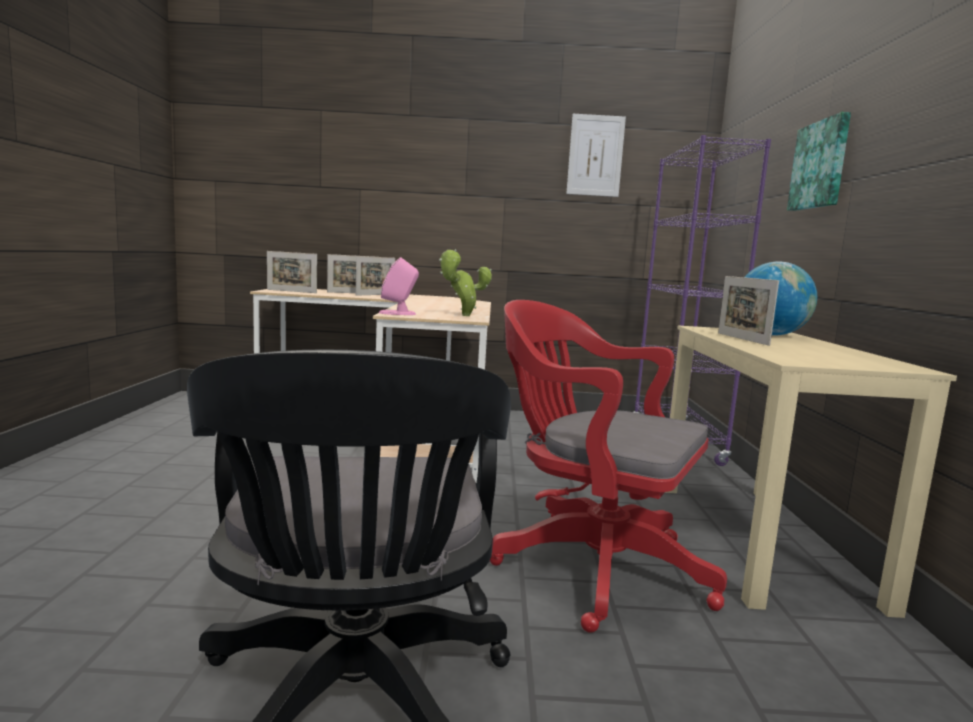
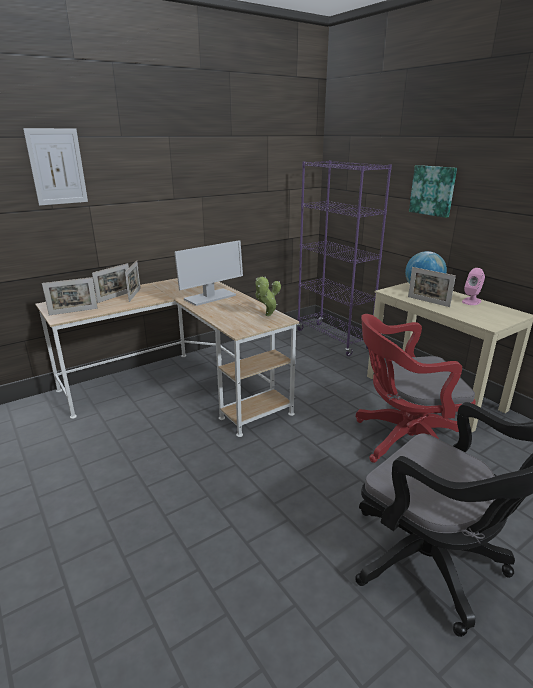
camera: 35 degrees left, 15 degrees up
(398, 313) = (236, 328): pink speaker -> pink speaker (471, 301)
(442, 304) = (210, 297): none -> monitor
(595, 155) = (257, 158): picture -> picture (57, 167)

